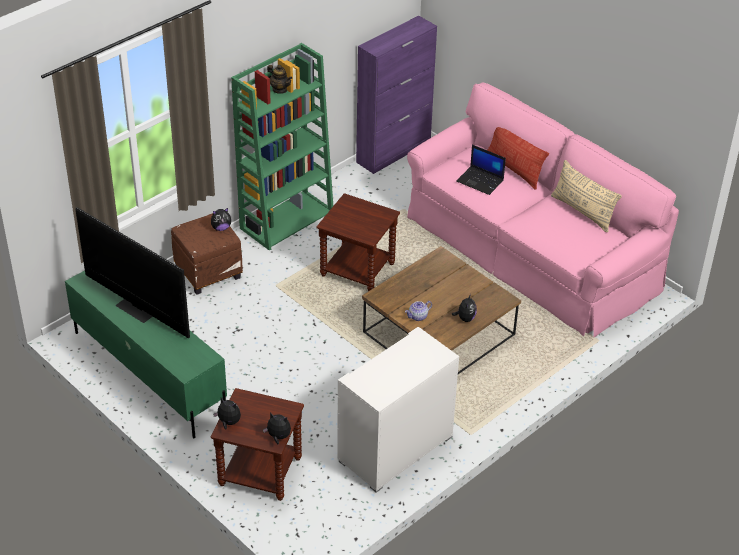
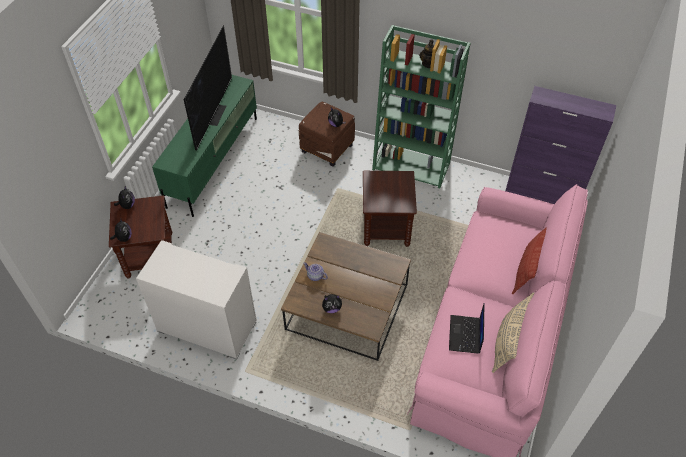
camera: 65 degrees right, 10 degrees up
(480, 181) = (491, 250): laptop -> laptop (465, 335)

